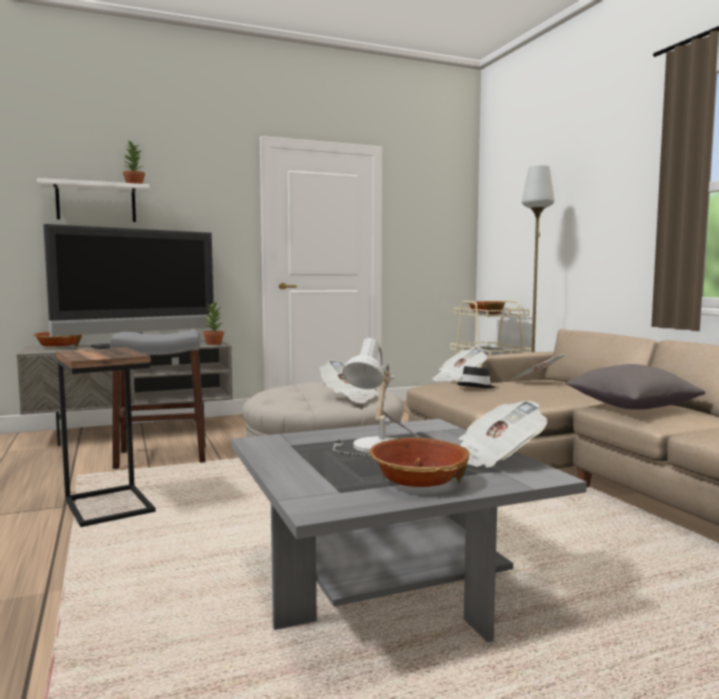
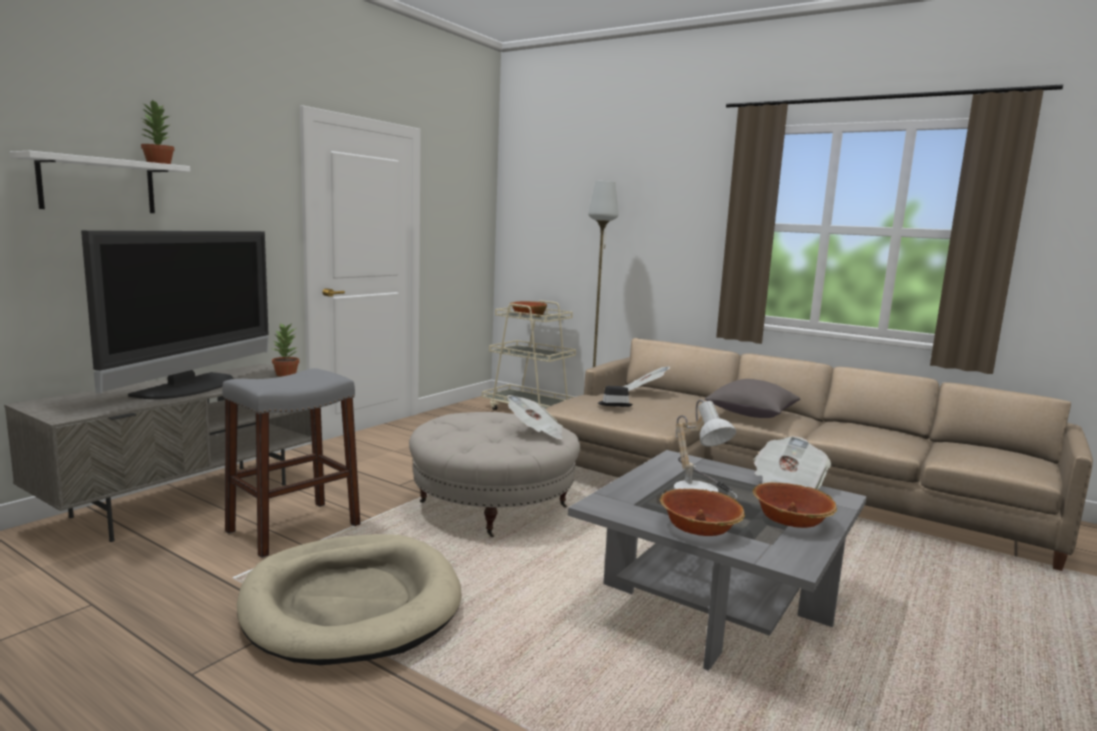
camera: 35 degrees left, 5 degrees up
(58, 347) = (72, 401): bowl -> bowl (699, 528)
(111, 505) = (351, 603): side table -> beige dog bed
(458, 379) = (579, 396): newspaper -> none

